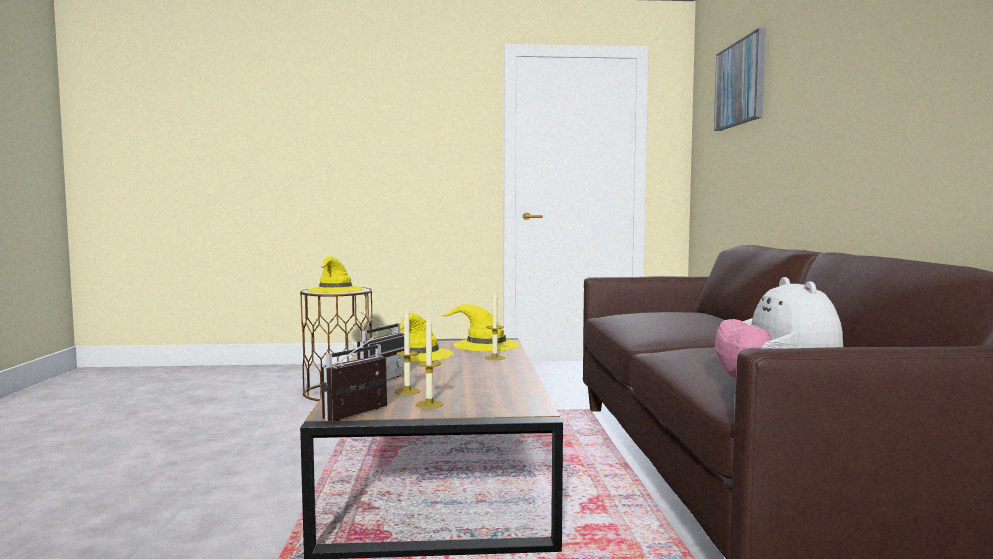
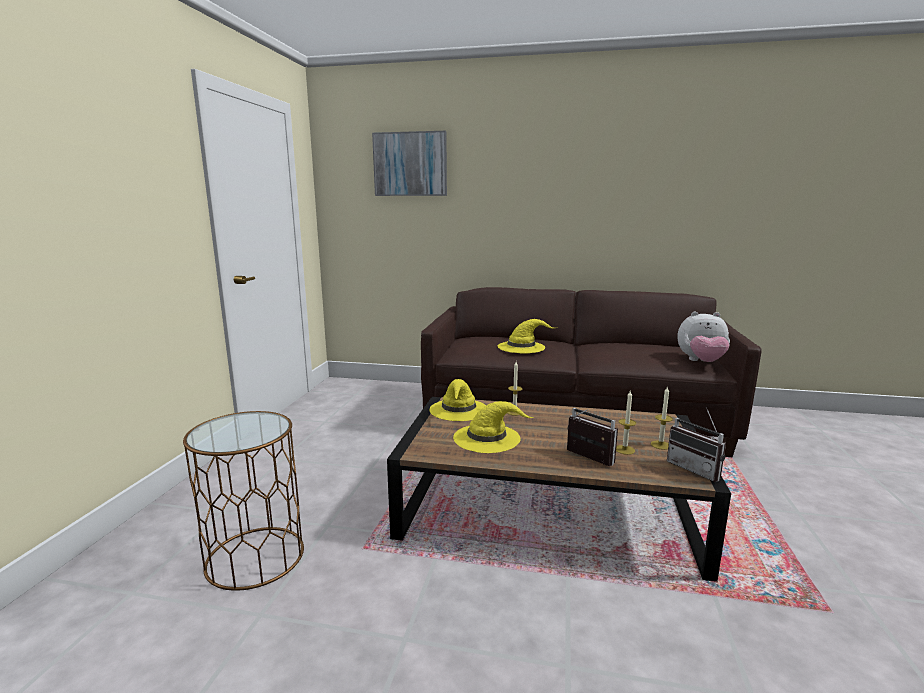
camera: 75 degrees left, 10 degrees up
(335, 290) = (240, 430): yellow hat -> yellow hat (522, 347)

